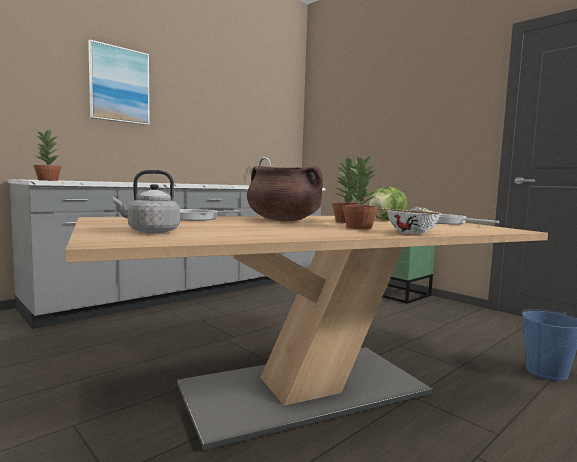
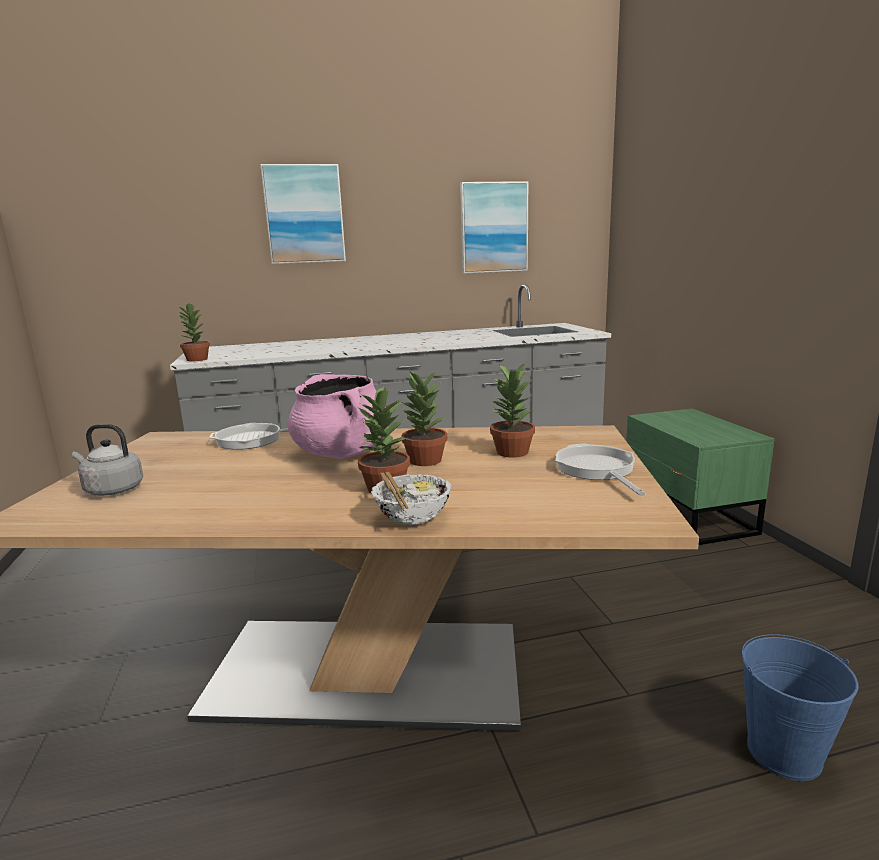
camera: 30 degrees right, 10 degrees up
(243, 119) = (494, 228): none -> picture
(284, 221) = (343, 453): brown cooking pot -> pink cooking pot
(385, 220) = (513, 452): lettuce -> potted plant

